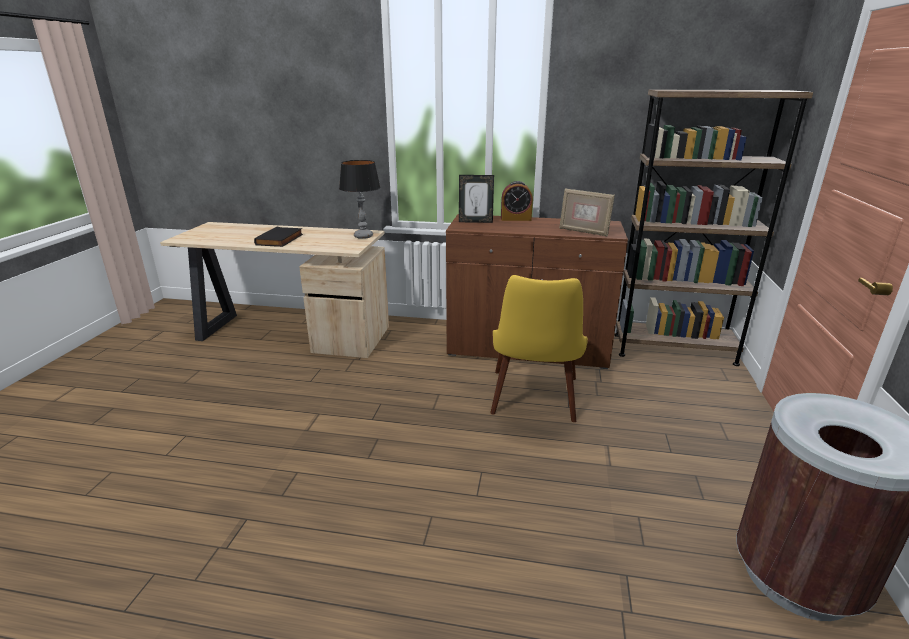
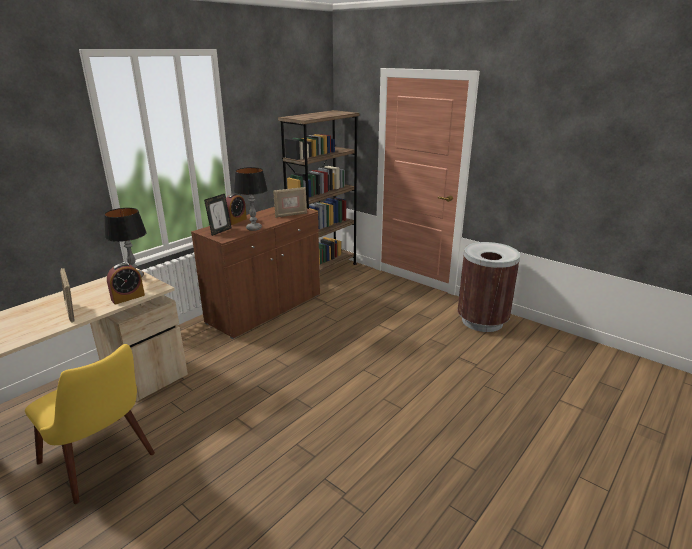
camera: 60 degrees left, 0 degrees up
(280, 240) = (72, 311): black book -> picture frame
(321, 246) = (128, 297): none -> alarm clock
(508, 229) = (253, 228): none -> table lamp
(534, 402) = (322, 329): yellow chair -> yellow chair (105, 464)

